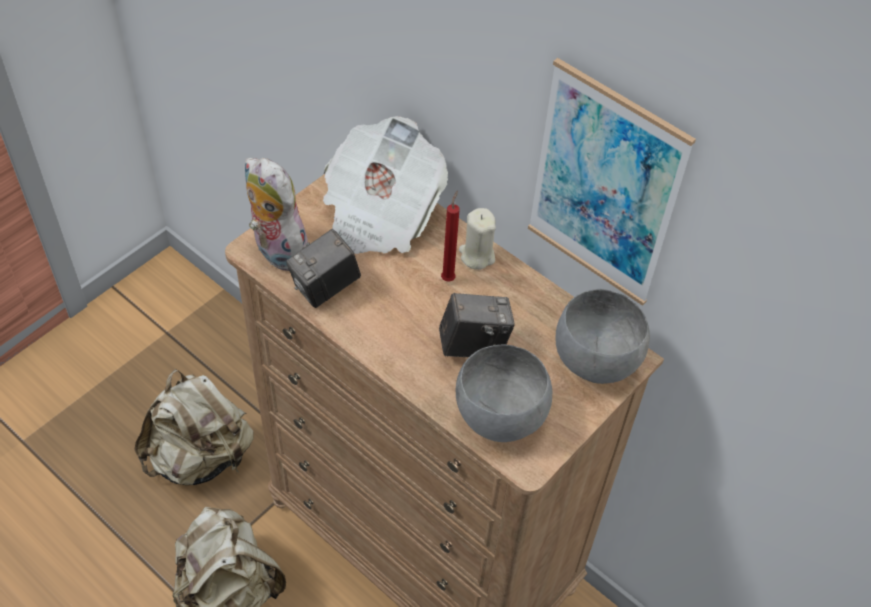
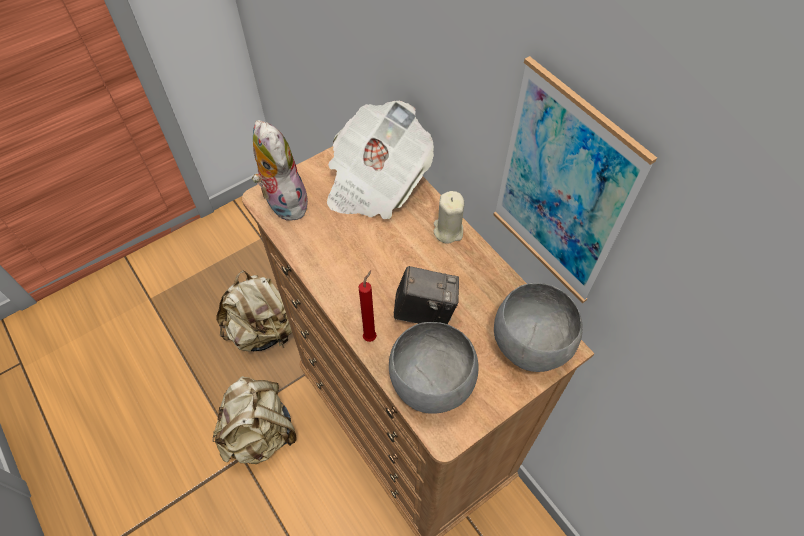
camera: 15 degrees right, 5 degrees up
(325, 288) = (313, 240): camera -> none
(448, 278) = (419, 247): red candle -> red candle (371, 336)

